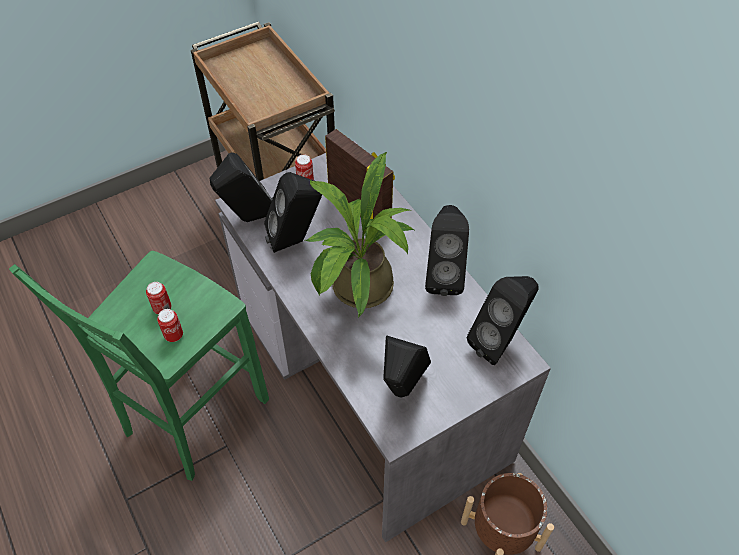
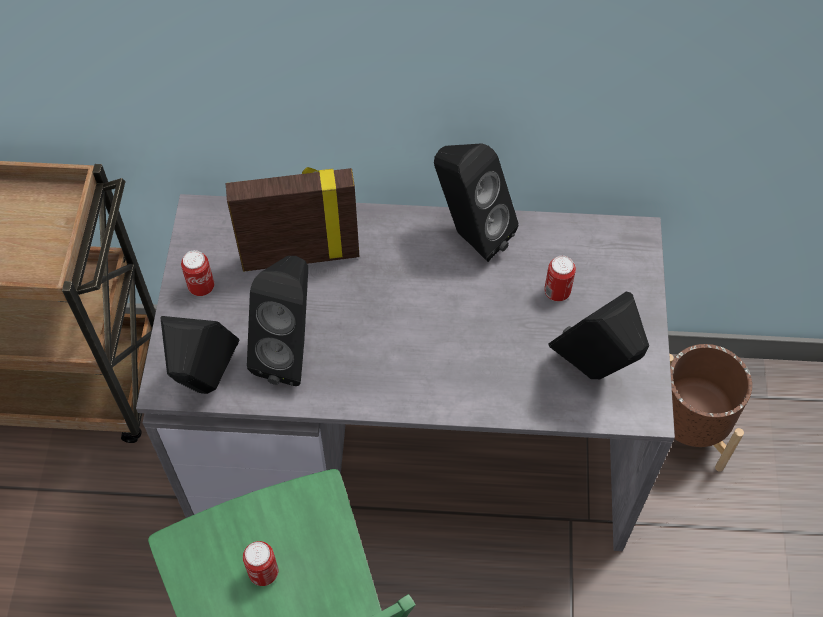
camera: 55 degrees left, 5 degrees up
(174, 335) = (319, 580): can -> can (557, 292)
(357, 291) = (423, 333): potted plant -> none
(499, 342) = (597, 240): black speaker -> none

